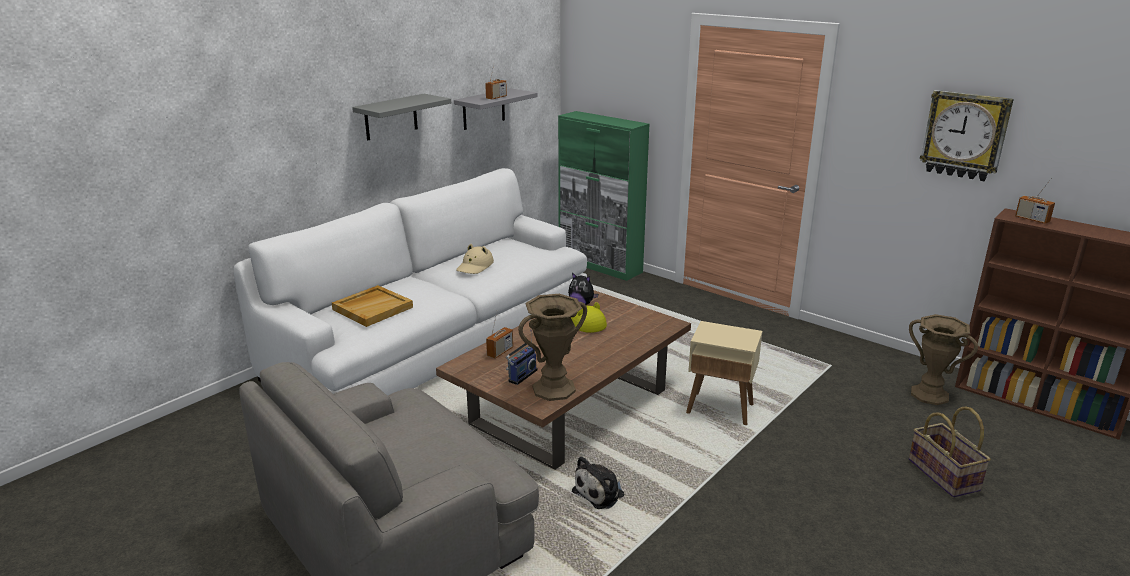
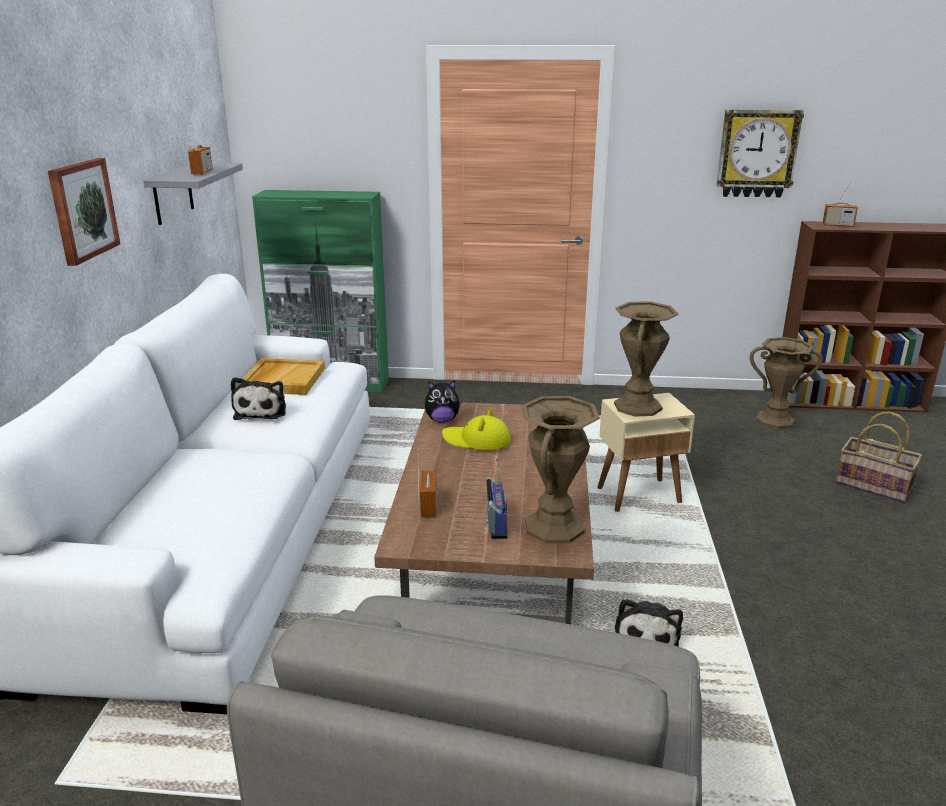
camera: 35 degrees left, 0 degrees up
(373, 308) = (188, 506): beige tray -> beige tray (283, 379)
(391, 117) = (82, 210): grey shelf -> picture
(475, 266) = (262, 411): beige hat -> plush toy
(719, 333) = (638, 406): none -> brown vase

